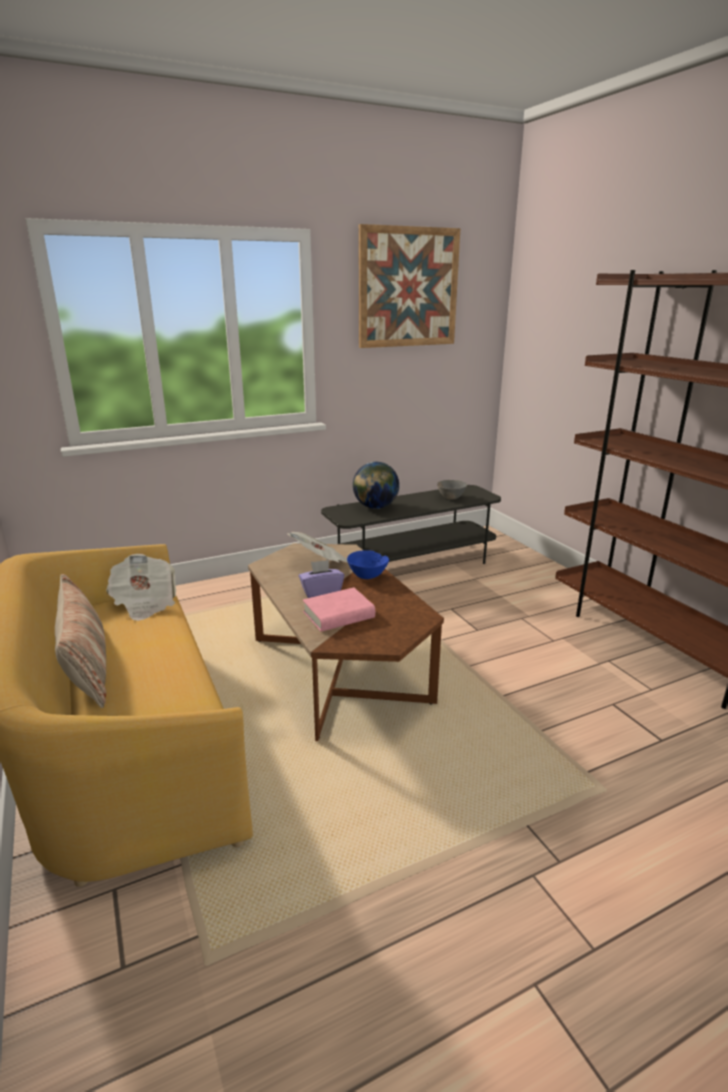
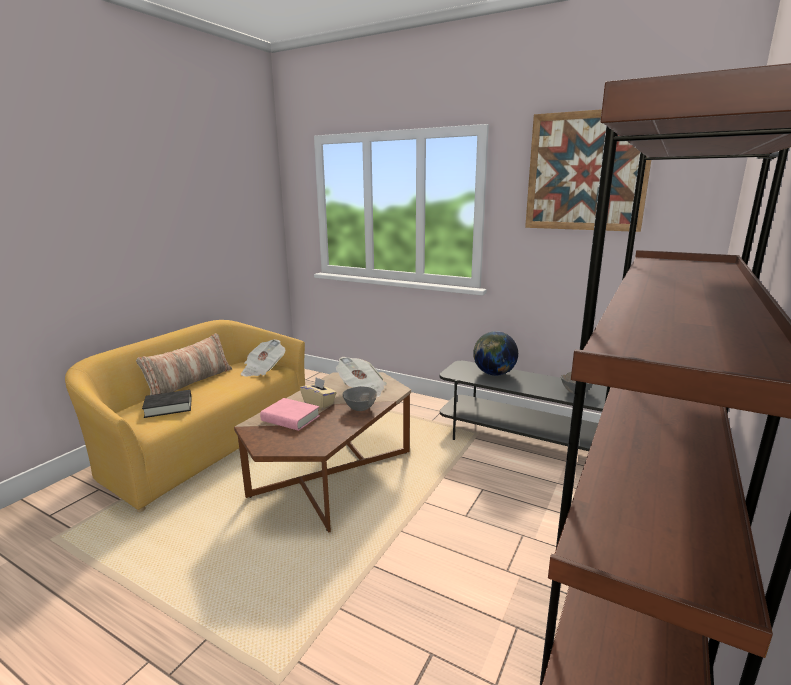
camera: 55 degrees right, 5 degrees down
(154, 695) = (168, 407): none -> black book
(321, 591) = (319, 403): purple tissue box -> beige tissue box
(367, 576) = (360, 409): blue bowl -> grey bowl

